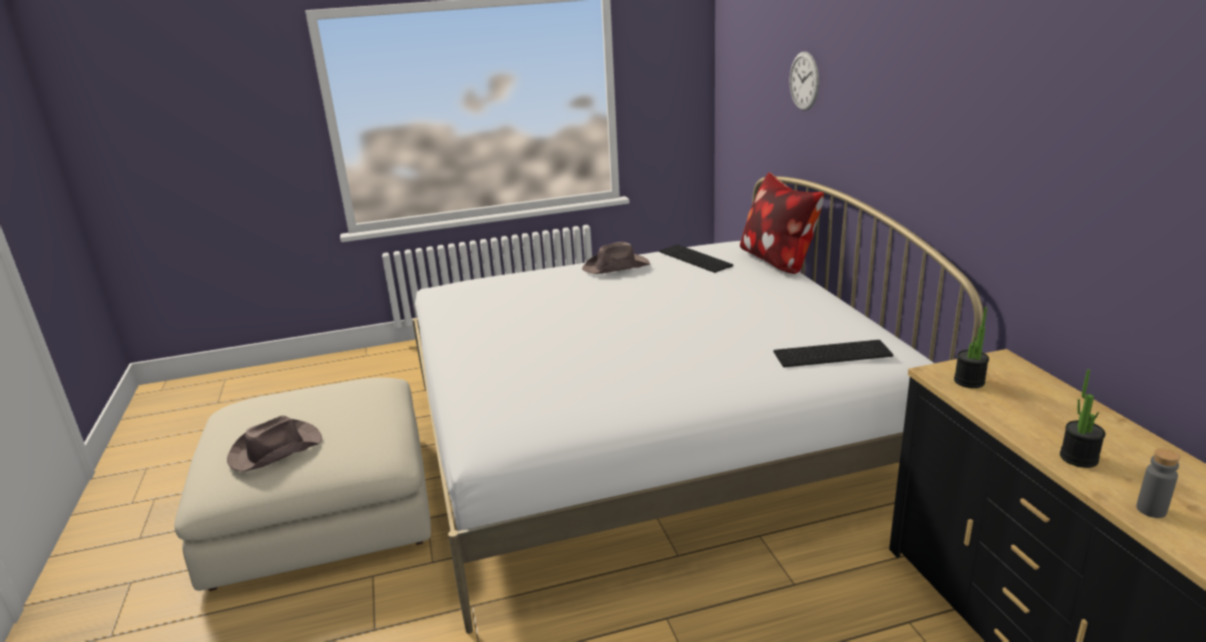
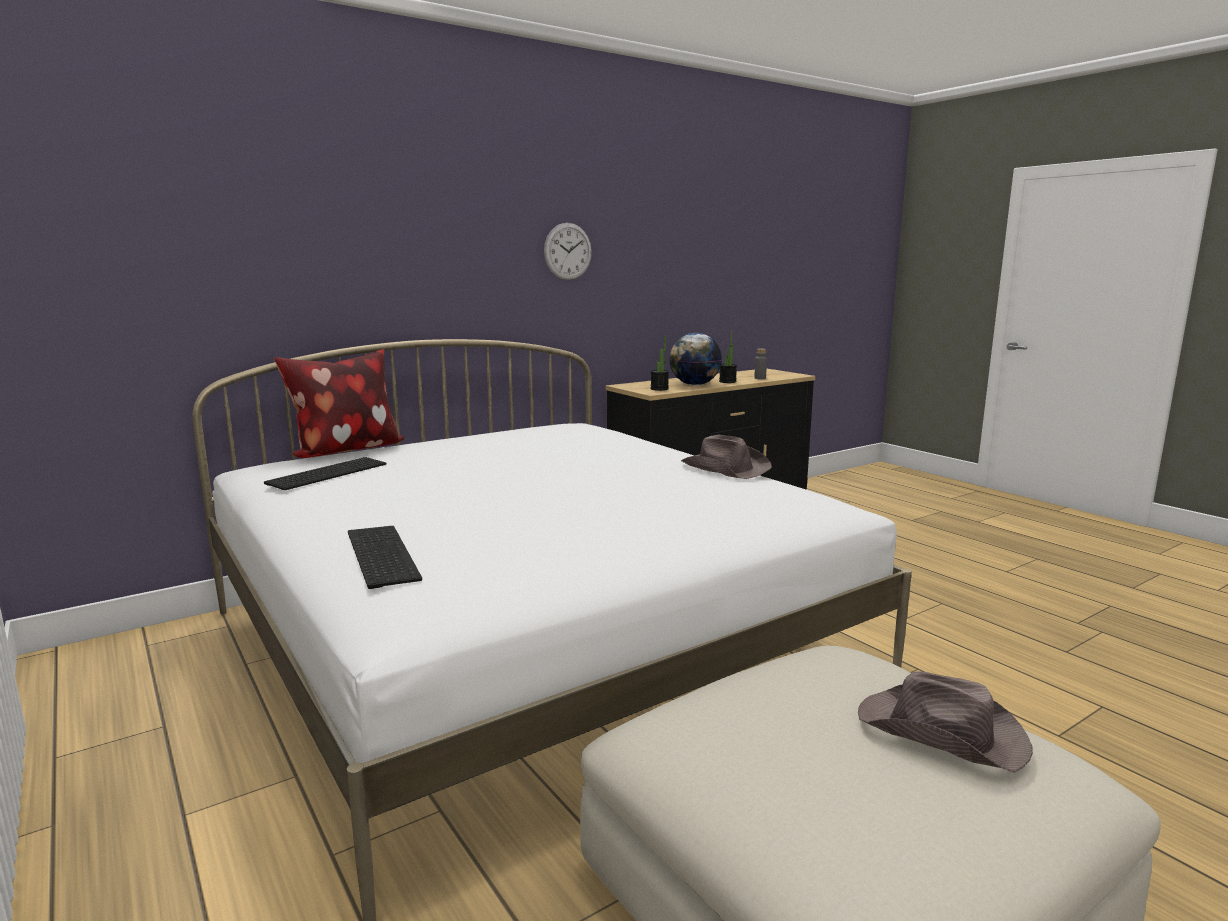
camera: 110 degrees left, 10 degrees down
(617, 267) = (345, 504): brown hat -> brown hat (725, 468)
(804, 81) = (287, 238): wall clock -> wall clock (568, 251)
(832, 353) = (587, 430): keyboard -> keyboard (378, 555)
(1025, 417) = (694, 385): none -> globe

